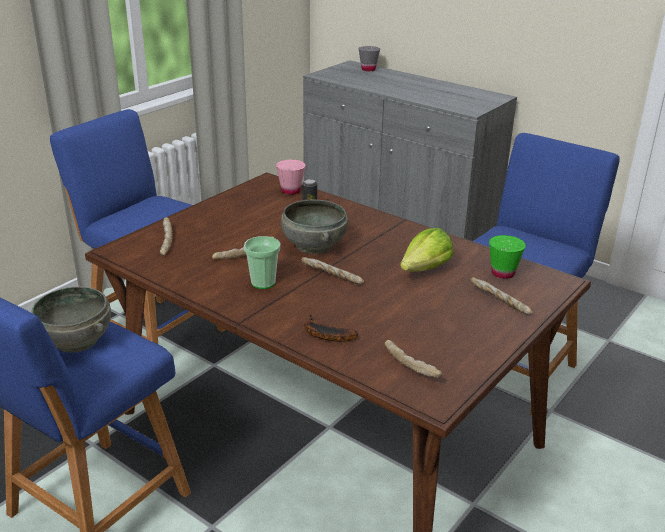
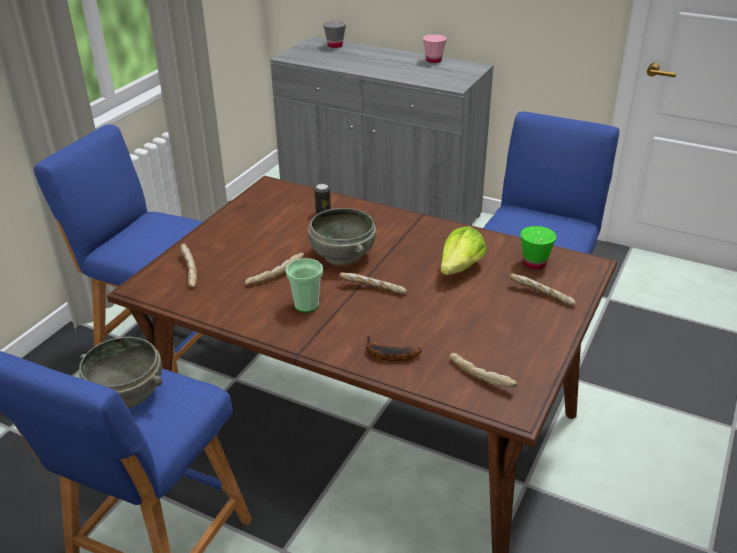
camera: 10 degrees left, 5 degrees up
(291, 191) = (297, 195): pink cup -> pink cup (433, 60)

